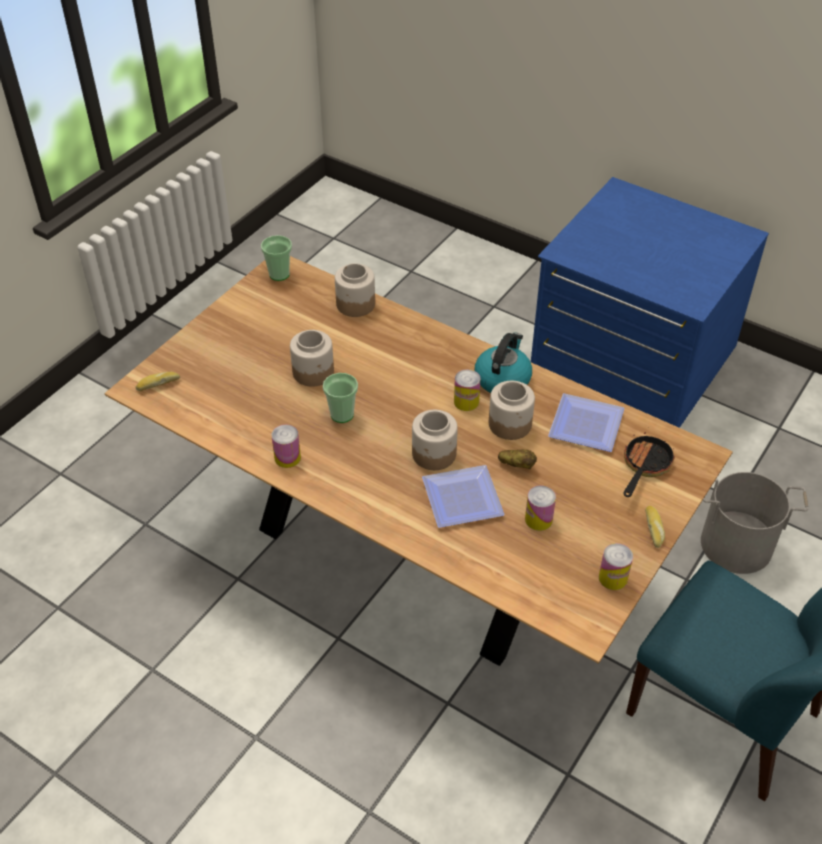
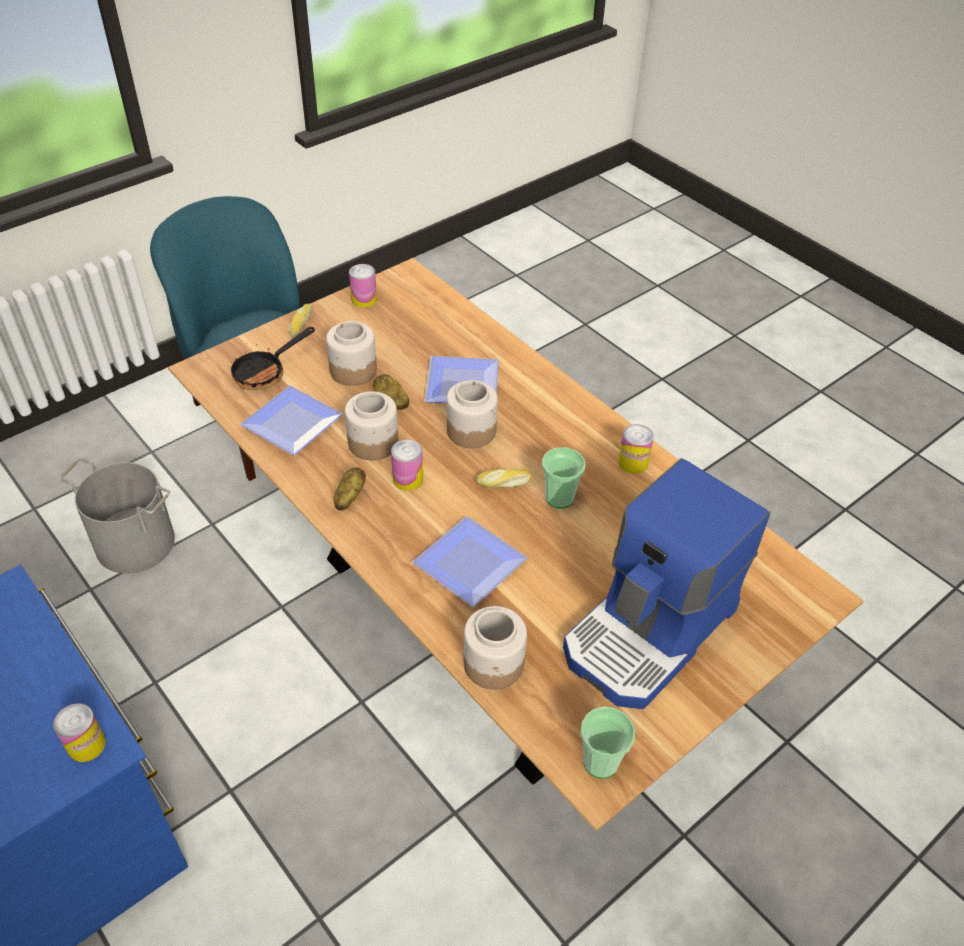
camera: 165 degrees left, 0 degrees up
(158, 384) = (791, 595): bread -> bread (504, 483)
(258, 341) = (650, 632): none -> coffee machine
(313, 372) = (581, 563): jar -> jar (353, 370)
(396, 354) = (465, 564): none -> plate
(502, 378) = (349, 497): kettle -> potato
(538, 519) = (399, 352): can -> can (86, 745)

